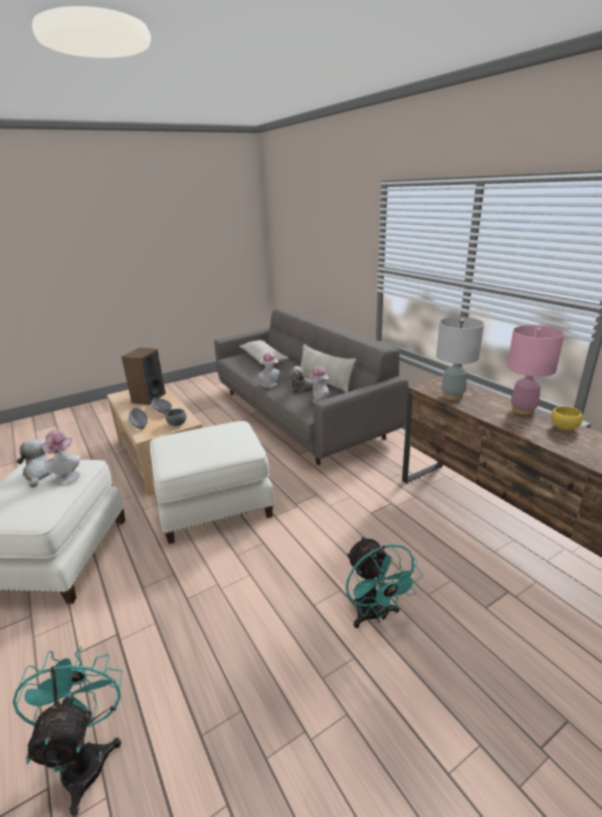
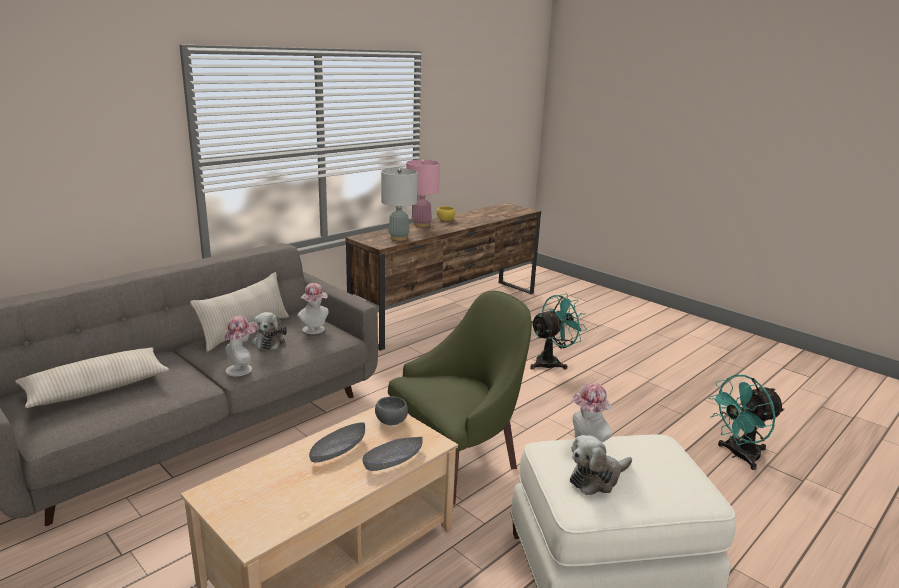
camera: 105 degrees left, 5 degrees down
(148, 398) = (279, 483): speaker -> none
(215, 507) = (458, 458): white ottoman -> green armchair

